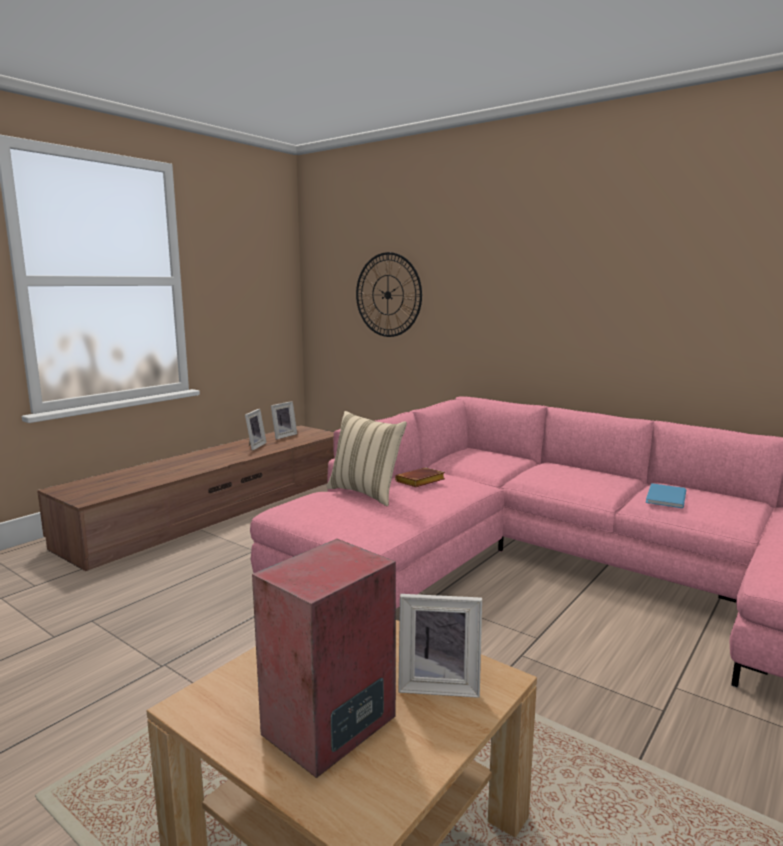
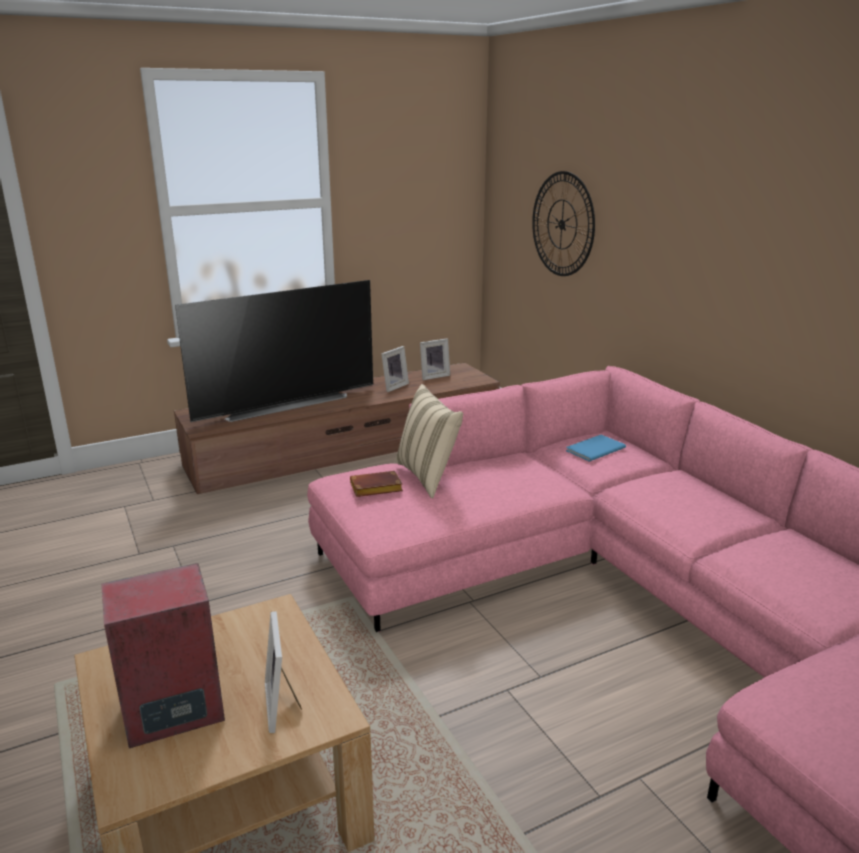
camera: 25 degrees right, 10 degrees up
(159, 470) = (284, 404): none -> television
(420, 482) = (495, 473): brown book -> brown book (375, 489)
(439, 684) = (283, 704): picture frame -> picture frame turned 45 degrees clockwise
(664, 497) = (763, 555): blue book -> blue book (593, 449)

